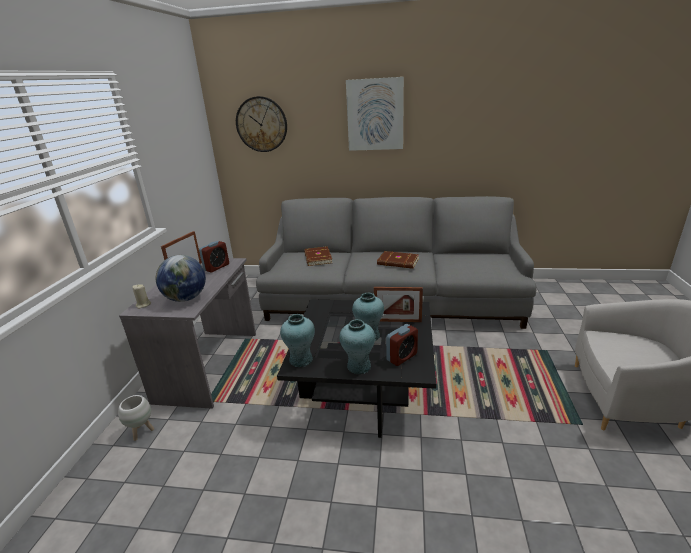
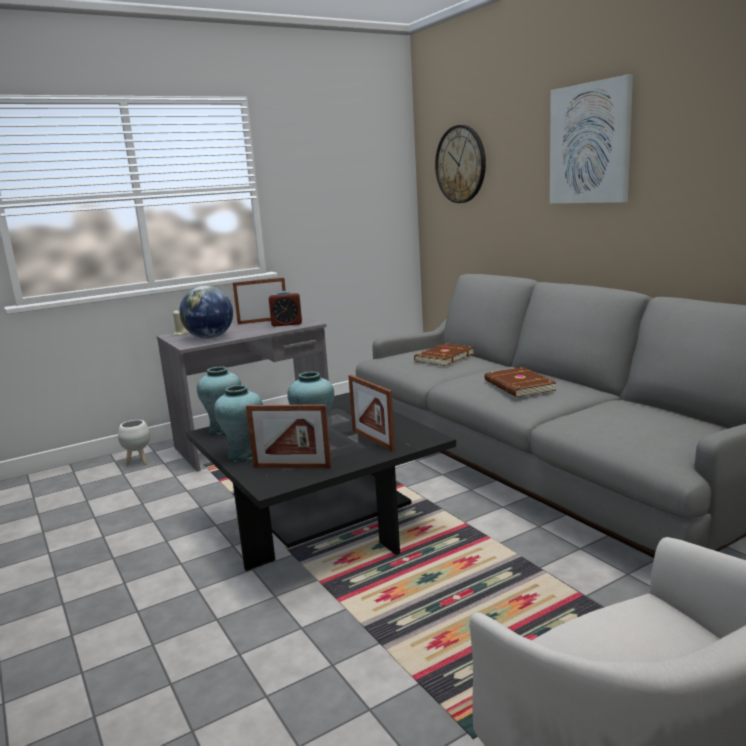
camera: 50 degrees right, 10 degrees down
(402, 357) = (292, 467): alarm clock -> picture frame

